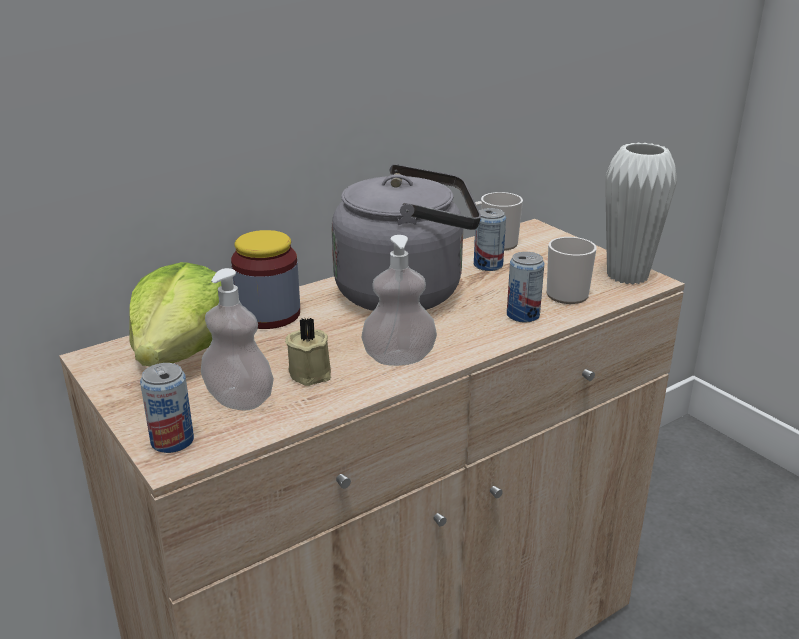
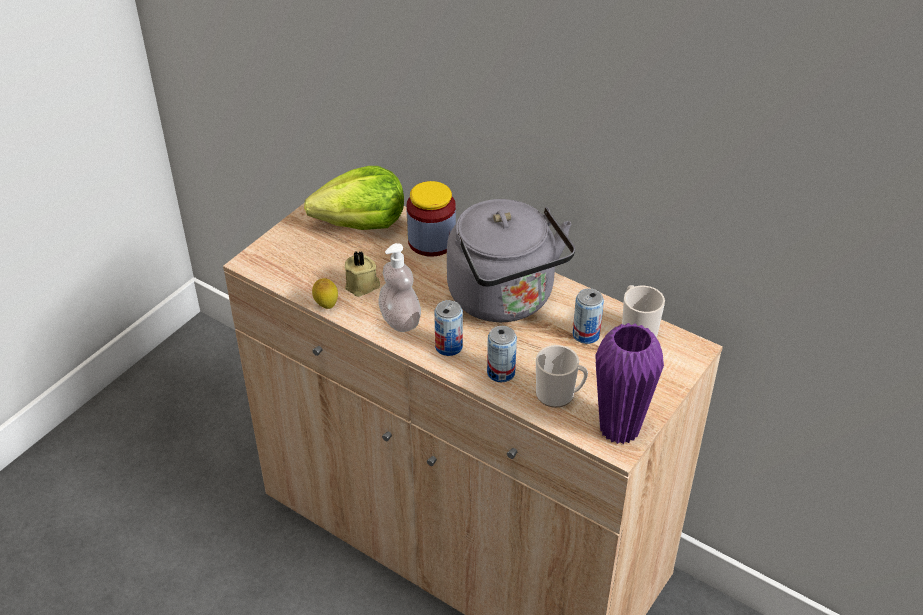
camera: 70 degrees right, 15 degrees up
(172, 441) = (266, 255): can -> can (448, 347)
(239, 400) = (318, 266): soap dispenser -> none
(330, 406) = (326, 306): none -> lemon
(627, 276) = (619, 429): white vase -> purple vase

